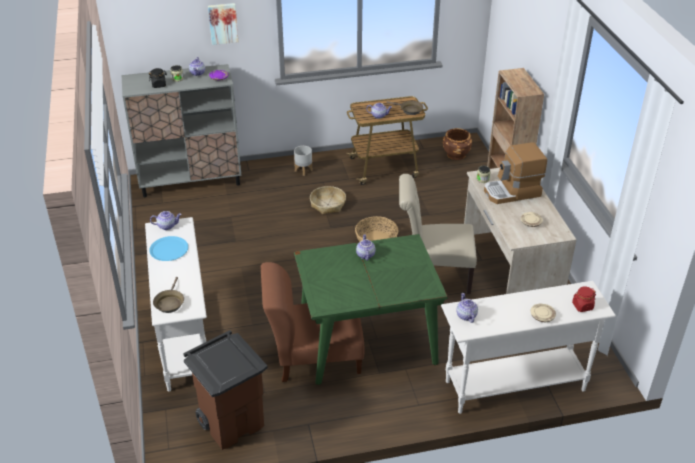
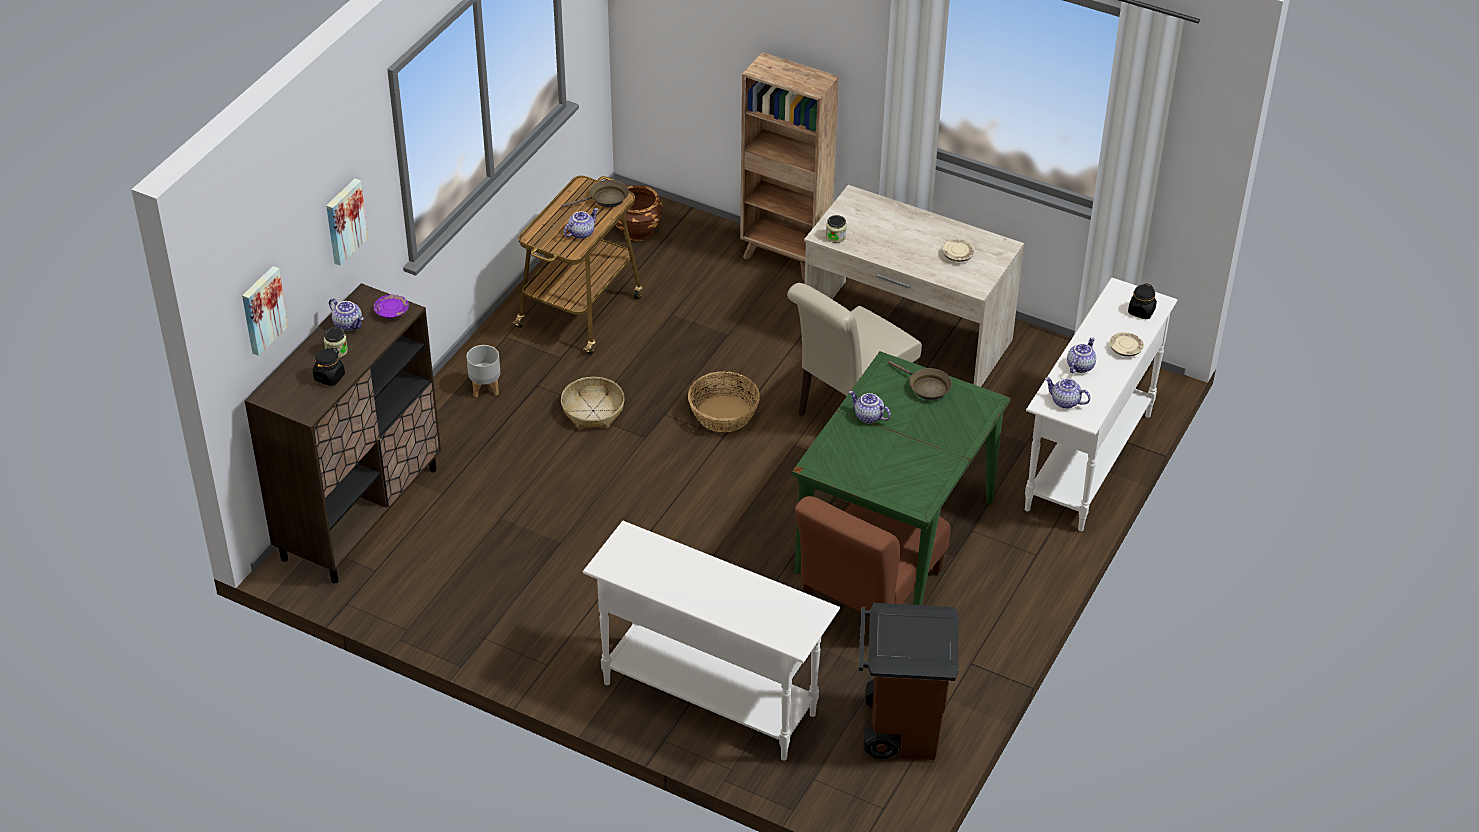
camera: 50 degrees left, 5 degrees up
(147, 35) = (262, 309): none -> picture
(167, 226) = (616, 552): teapot -> teapot (1079, 366)
(169, 249) = (670, 575): blue plate -> none
(169, 302) = (780, 625): brown frying pan -> brown frying pan (926, 387)
(191, 181) = (360, 513): grey cabinet -> brown cabinet
(512, 192) = (888, 231): coffee machine -> none
(582, 306) = (1141, 311): red jar -> black jar

